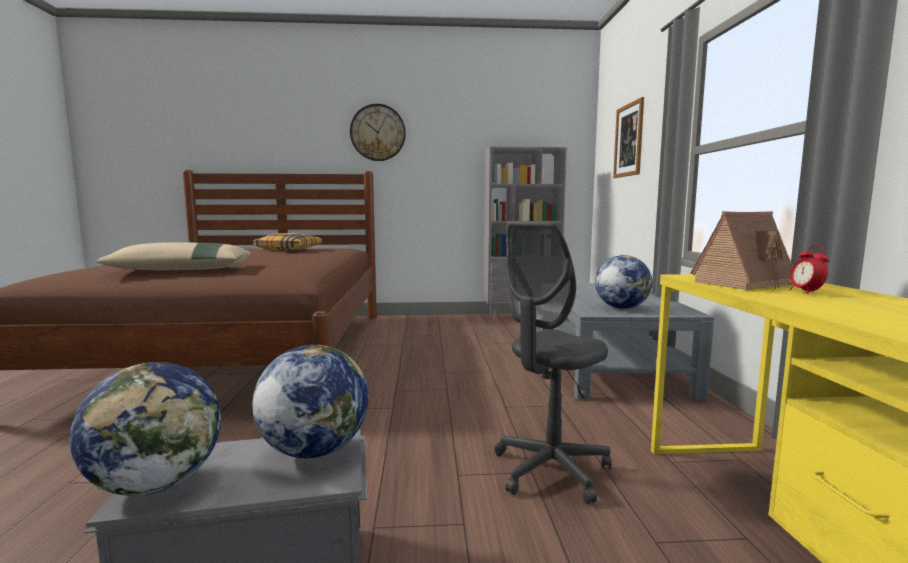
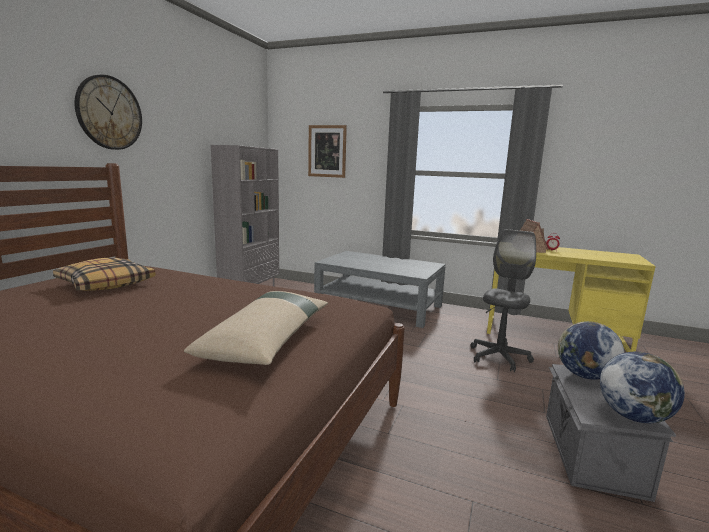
camera: 65 degrees left, 5 degrees up
(551, 470) = (499, 357): grey office chair -> grey office chair turned 135 degrees counterclockwise
(621, 308) = (413, 269): globe -> none

